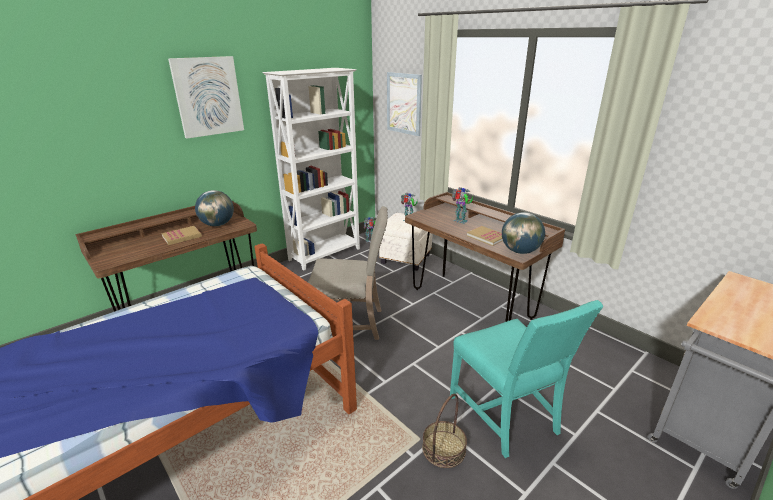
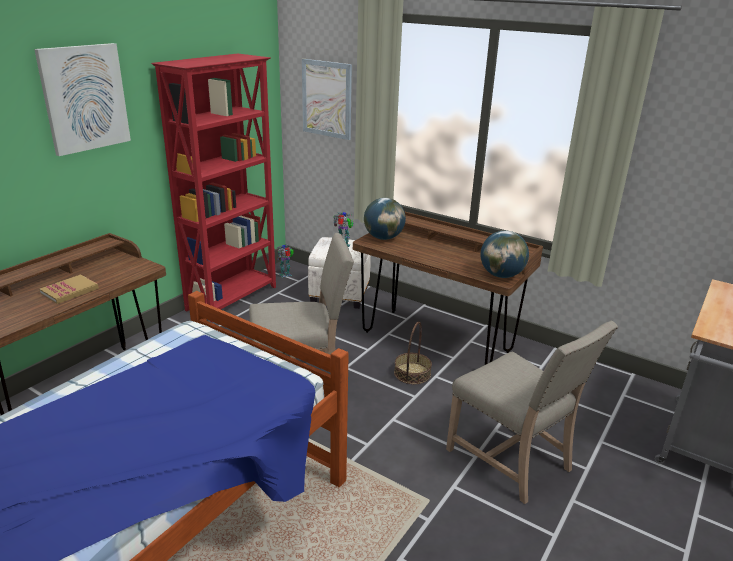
camera: 15 degrees left, 0 degrees up
(217, 224) = (111, 270): globe -> globe (383, 238)
(325, 254) = (233, 298): white bookcase -> red bookcase
(444, 449) = (458, 506): basket -> basket (412, 373)
(460, 221) = (421, 244): toy robot -> none
(487, 237) = (459, 261): book -> none
(506, 415) = (513, 460): turquoise chair -> beige chair

